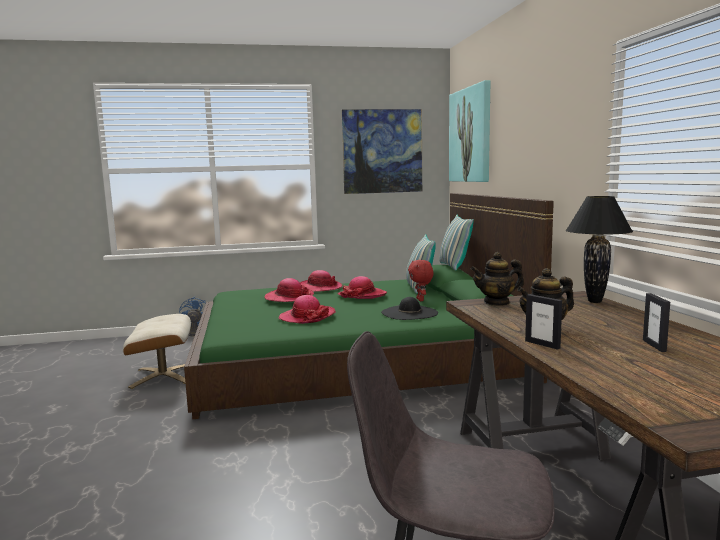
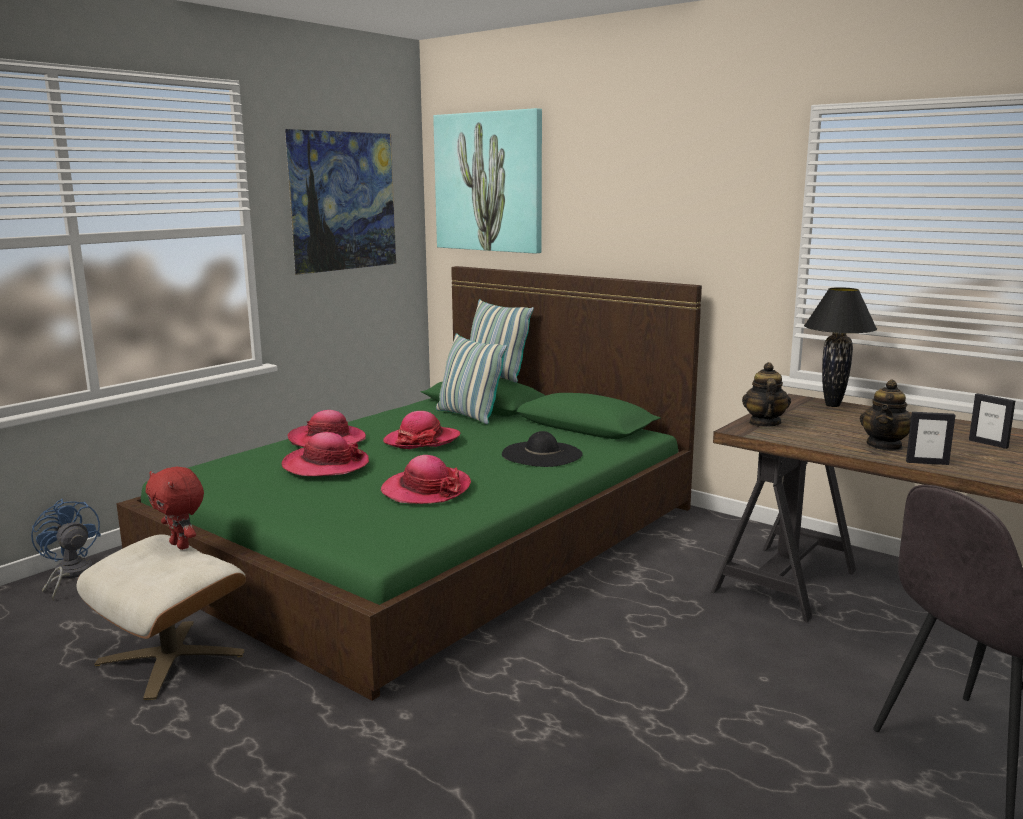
camera: 40 degrees left, 5 degrees up
(421, 300) = (511, 432): red plush toy -> red plush toy (181, 545)
(497, 302) = (764, 423): teapot -> teapot turned 150 degrees clockwise

